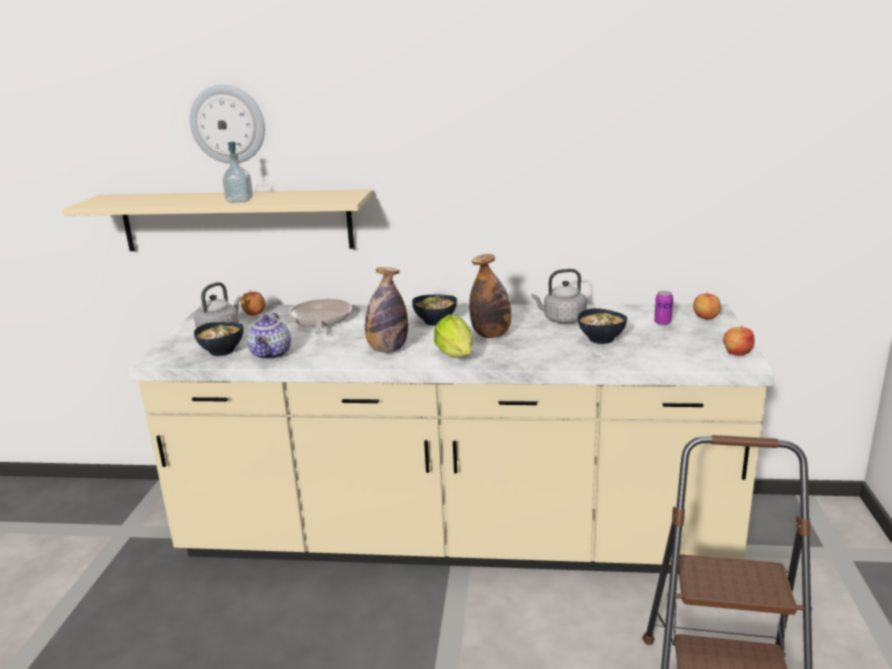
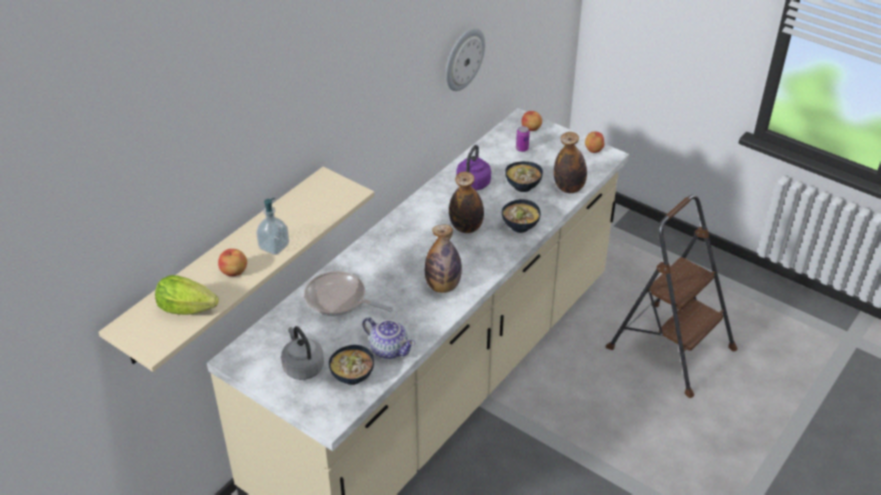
camera: 60 degrees left, 20 degrees up
(228, 124) = (214, 182): wall clock -> wall clock (463, 59)
(253, 313) = (275, 334): apple -> apple (234, 272)
(434, 321) = (410, 242): bowl -> bowl (519, 226)
(457, 357) = (489, 259): lettuce -> lettuce (190, 309)
(562, 320) = (472, 185): grey kettle -> purple kettle
(641, 360) = (569, 188): none -> bottle

